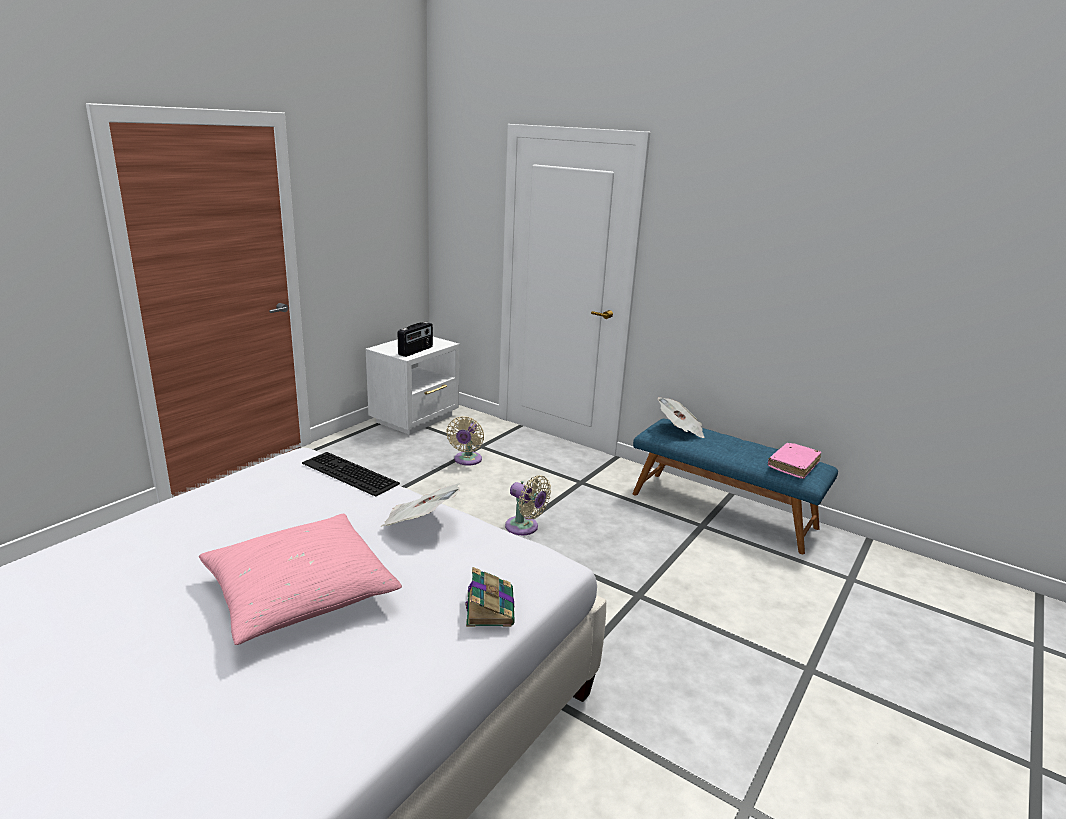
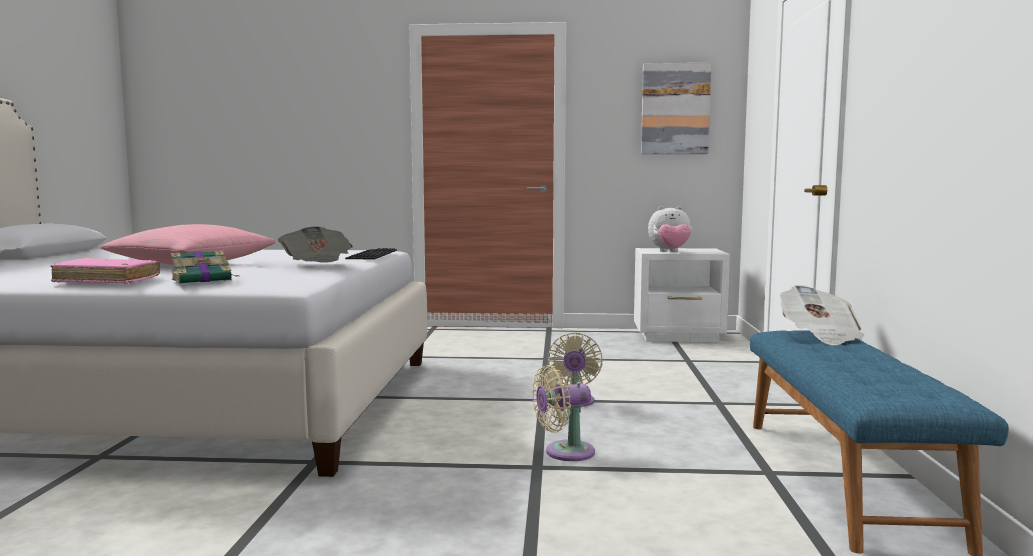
camera: 60 degrees right, 15 degrees down
(382, 208) = (675, 109): none -> picture
(416, 351) = (670, 252): radio -> plush toy
(467, 460) = (649, 362): beige fan -> beige fan (564, 452)
(793, 465) = (891, 385): pink book -> pink book (107, 280)

